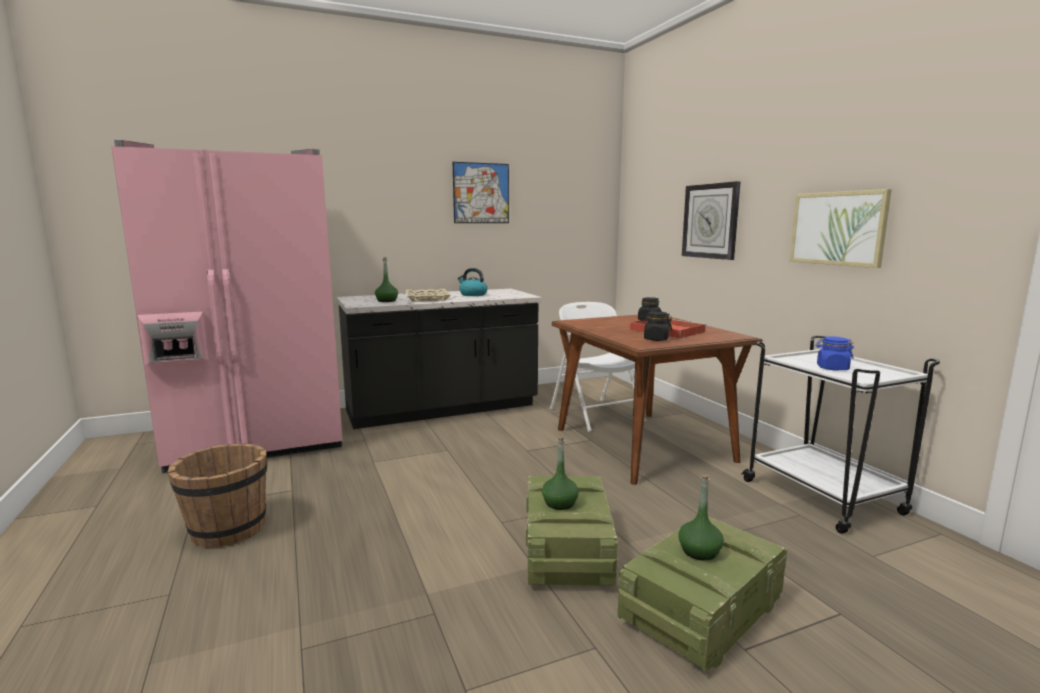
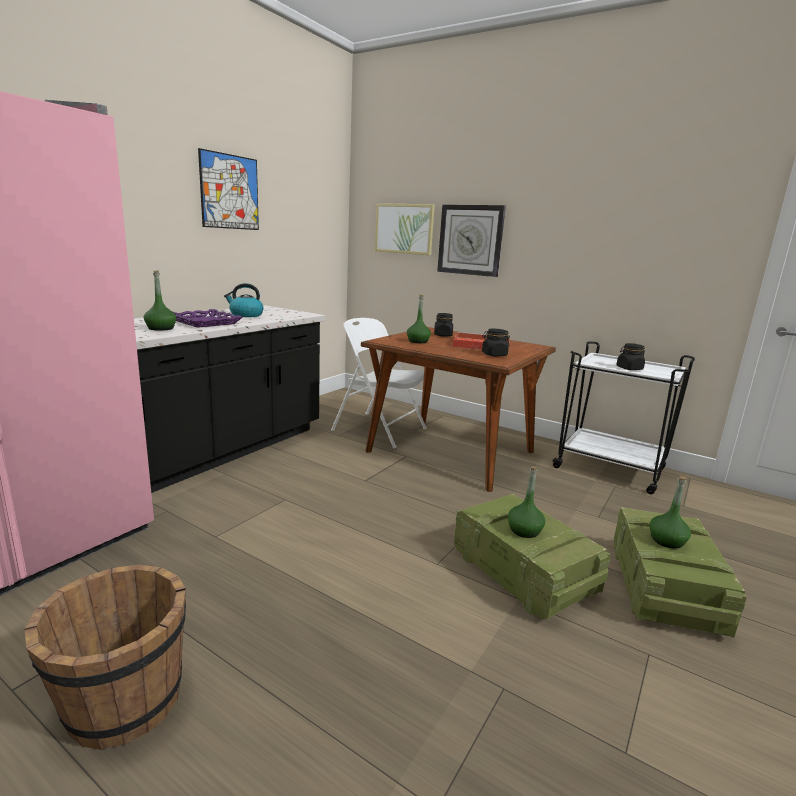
camera: 35 degrees left, 5 degrees up
(427, 298) = (204, 322): beige tray -> purple tray
(606, 324) = (418, 341): none -> green bottle
(832, 368) = (629, 368): blue jar -> black jar
(838, 228) = (605, 254): picture -> picture (404, 229)

